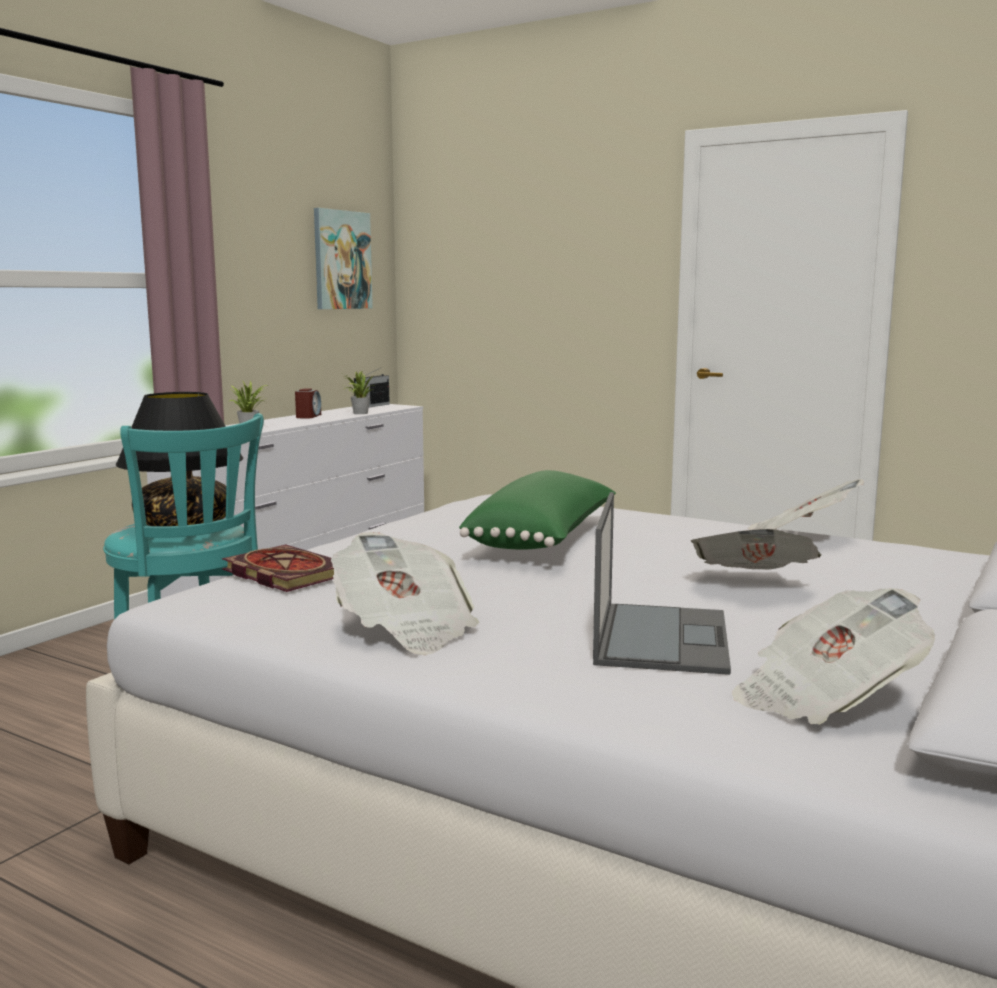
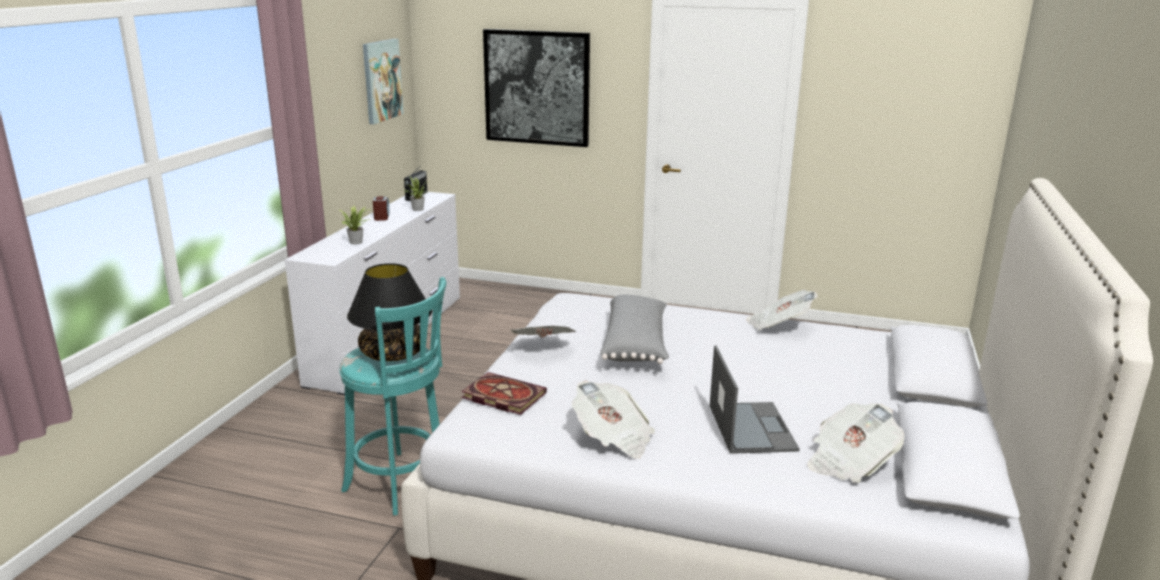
camera: 15 degrees left, 10 degrees up
(537, 272) = (537, 87): none -> picture
(545, 539) = (636, 345): green pillow -> grey pillow
(753, 585) = (776, 376): newspaper -> newspaper (543, 347)

